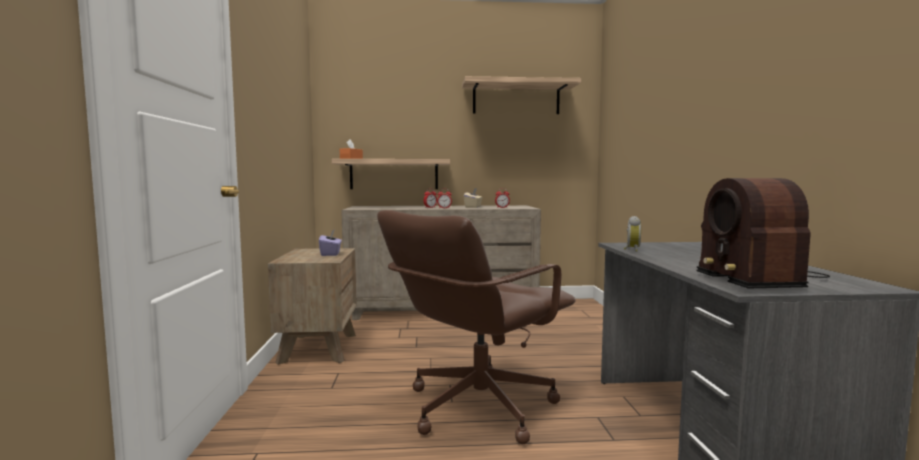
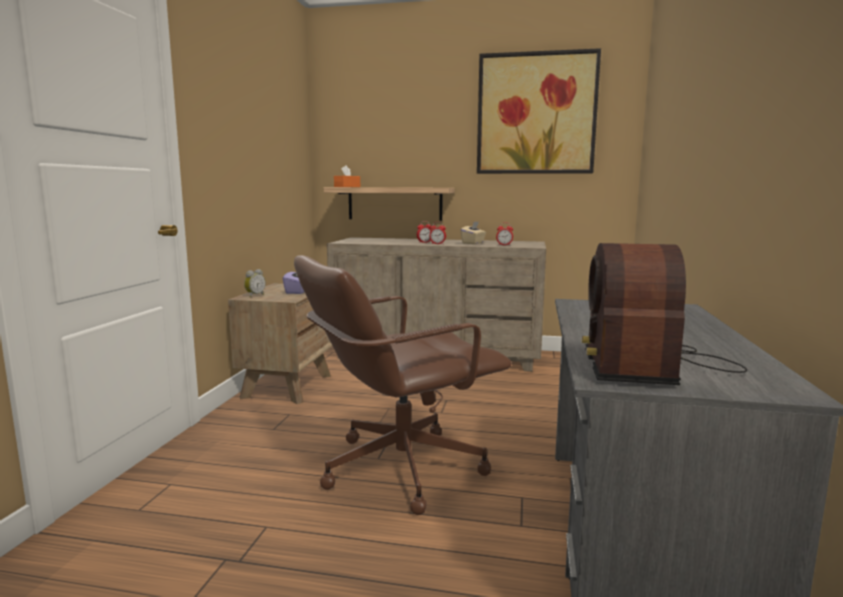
camera: 15 degrees right, 5 degrees up
(516, 99) = (536, 114): shelf -> picture
(631, 249) = (574, 311): alarm clock -> alarm clock (254, 295)

